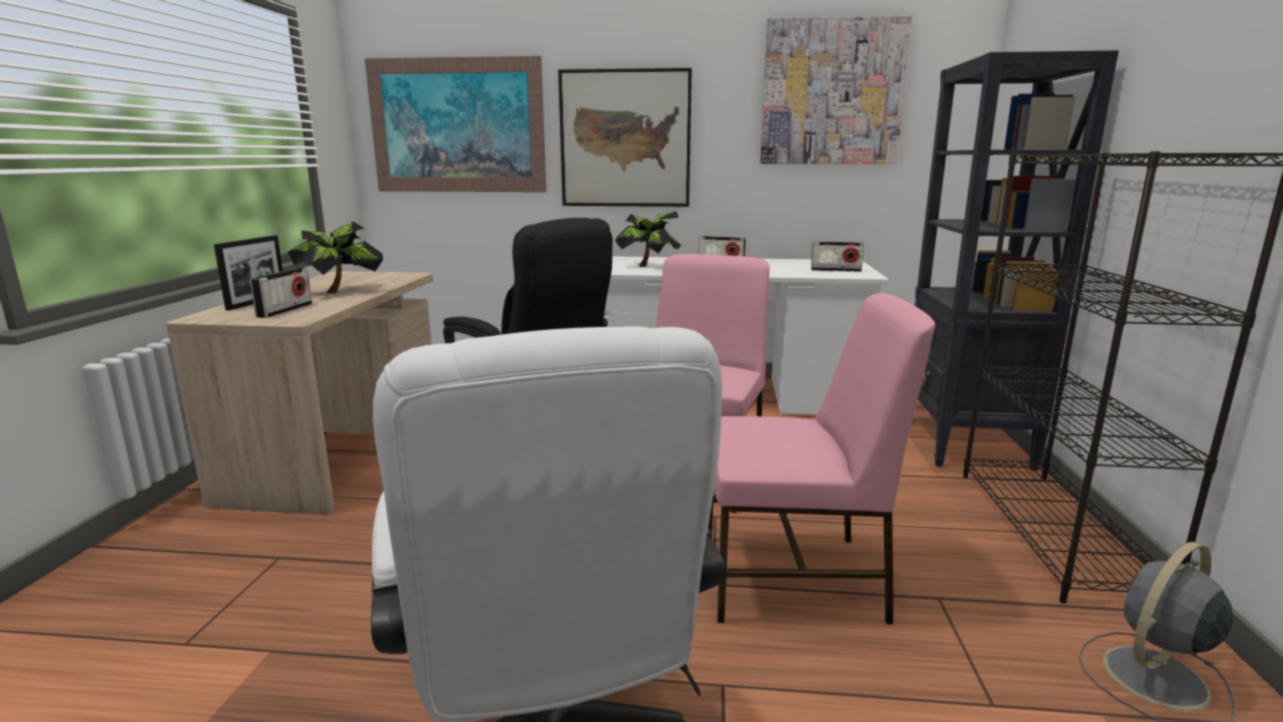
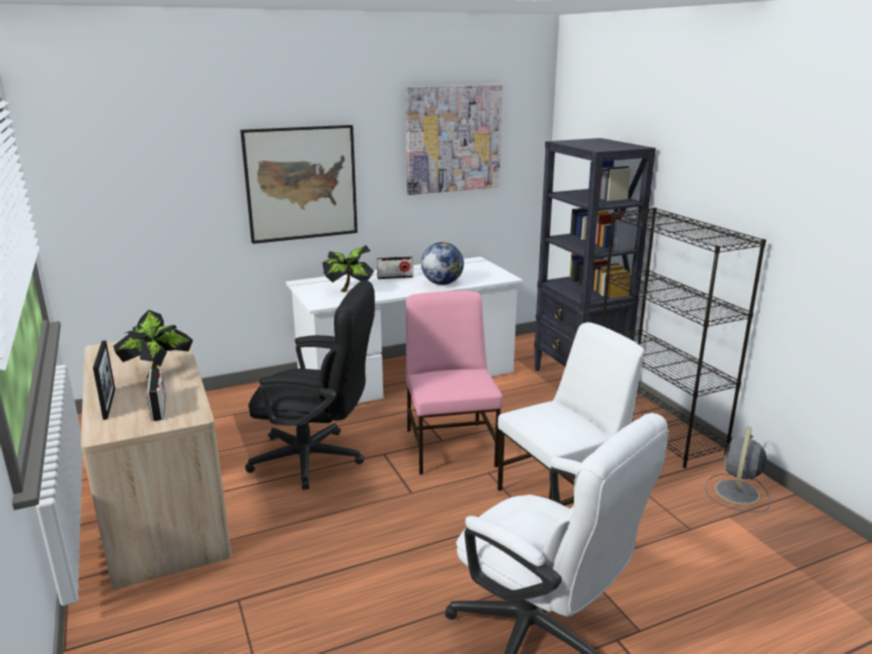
camera: 30 degrees left, 5 degrees up
(457, 126) = (144, 183): picture -> none
(769, 272) = (442, 283): none -> globe
(794, 578) = (563, 497): pink chair -> white chair
(835, 270) = (480, 274): radio -> none

